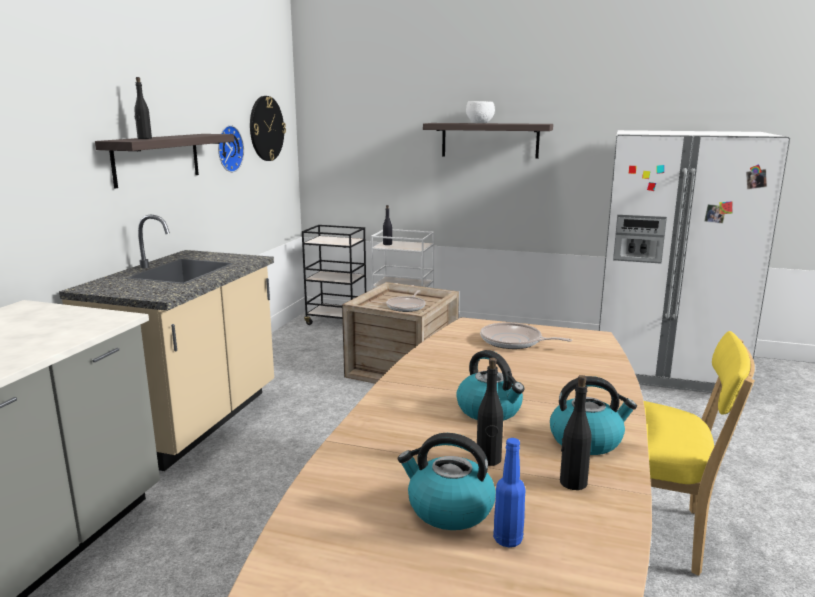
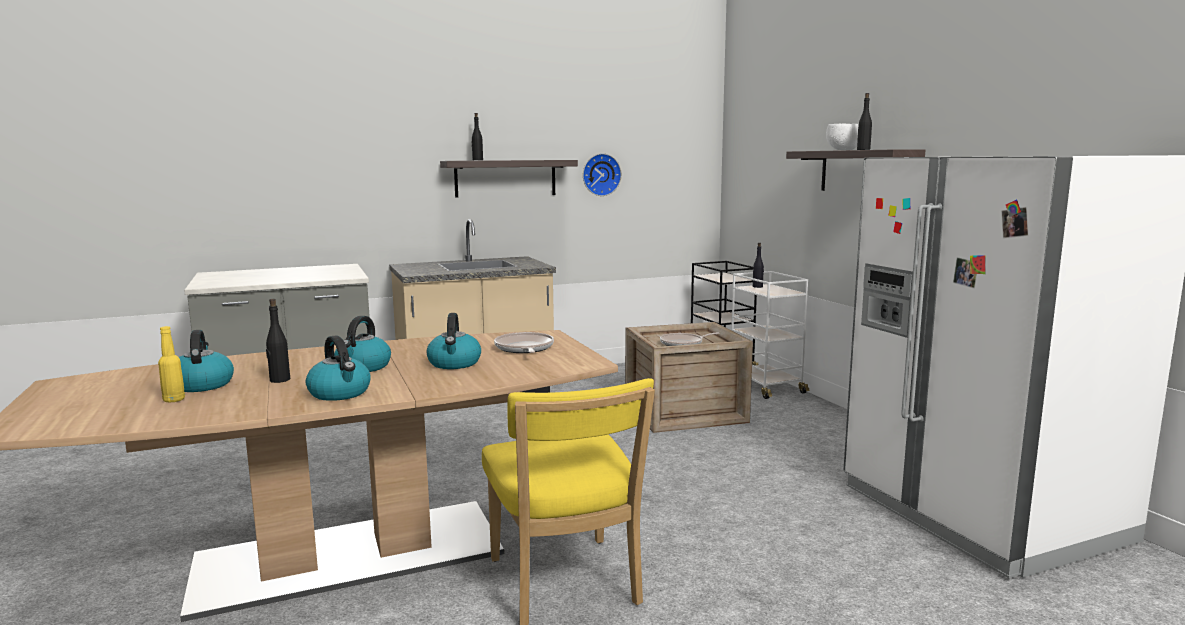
camera: 50 degrees right, 5 degrees down
(266, 128) = (664, 158): wall clock -> none
(507, 539) = (174, 400): blue bottle -> yellow bottle
(532, 374) = (454, 364): none -> kettle
(572, 483) = (264, 400): black bottle -> black bottle (863, 149)

